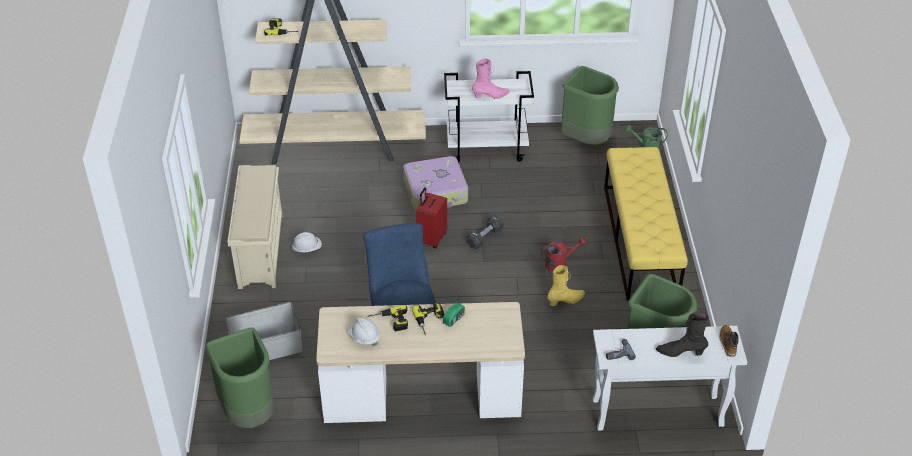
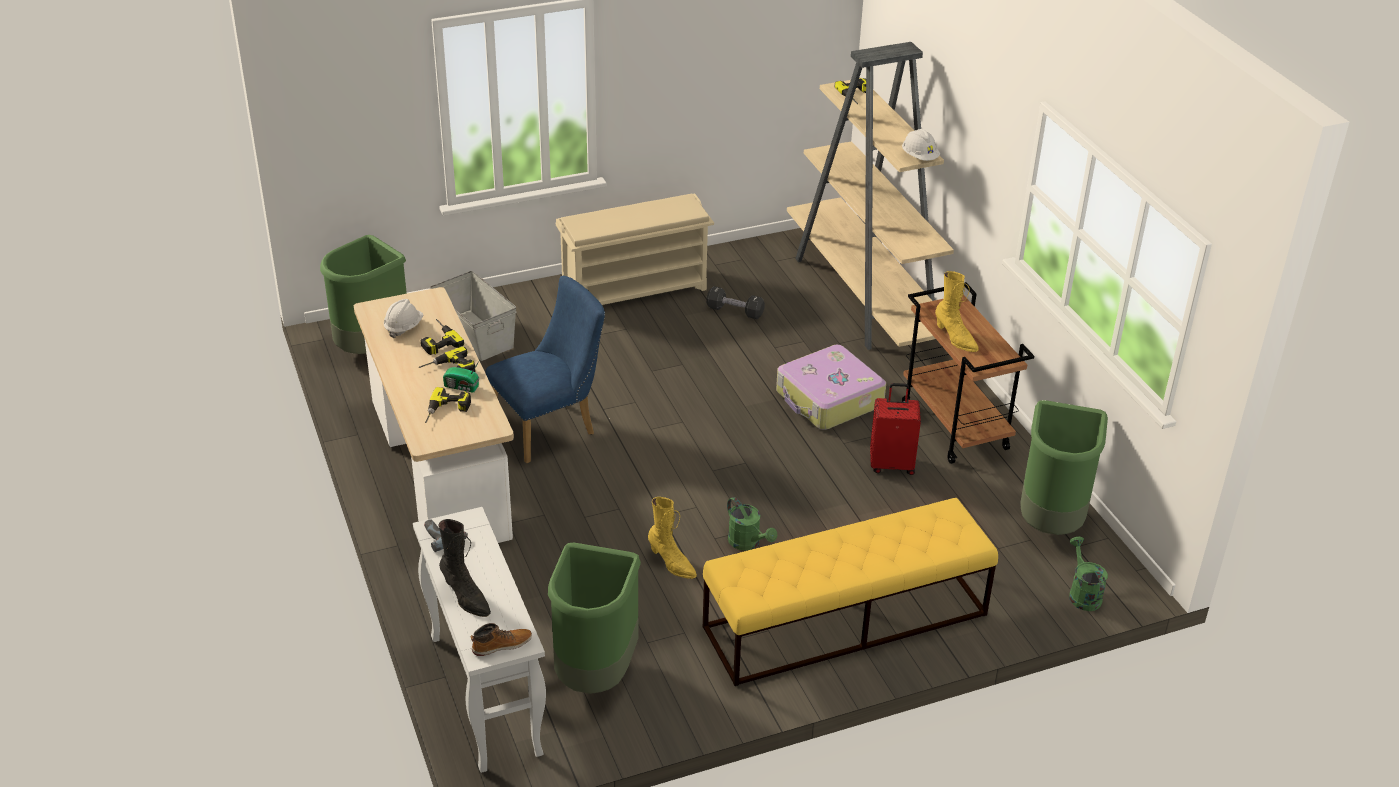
camera: 70 degrees right, 5 degrees down
(307, 248) = (657, 322): white hard hat -> white hard hat (919, 157)
(431, 239) = (731, 415): red suitcase -> red suitcase (892, 464)
(480, 330) = (447, 411): none -> power drill
(484, 237) = (761, 462): black dumbbell -> black dumbbell (735, 311)
(487, 148) = (956, 426): white cart -> brown cart
(491, 96) = (955, 338): pink boot -> yellow boot
(559, 263) = (748, 543): red watering can -> green watering can
(680, 352) = (465, 597): black boot -> black boot turned 150 degrees clockwise

